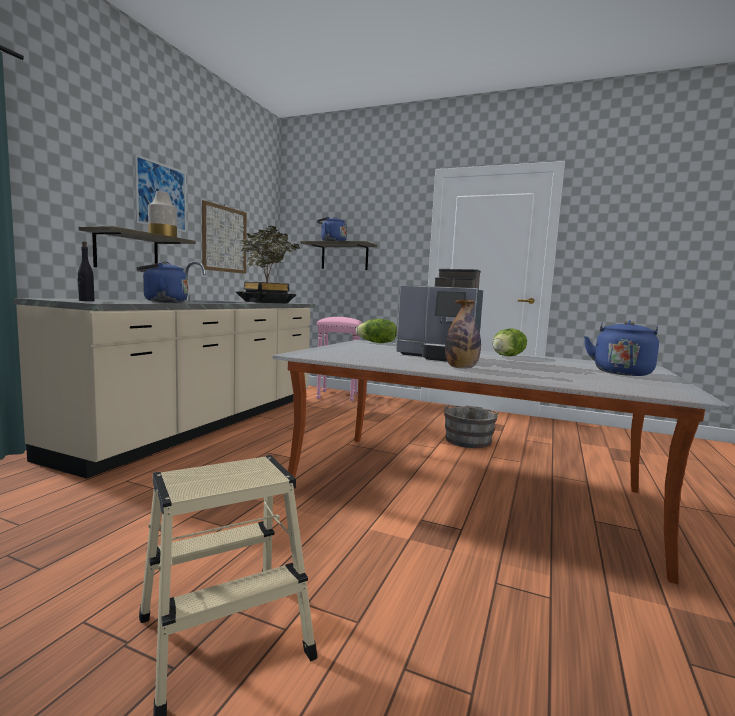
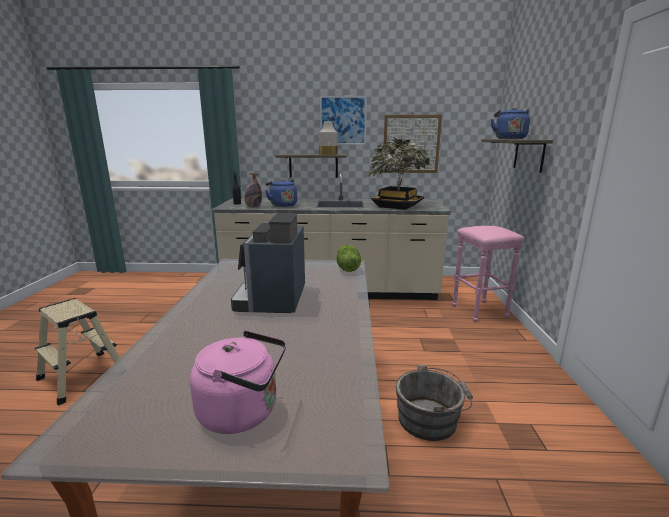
camera: 70 degrees right, 10 degrees up
(461, 368) = (201, 313): bottle -> bottle (253, 207)
(508, 356) = (327, 330): lettuce -> none
(621, 372) = (243, 412): blue kettle -> pink kettle

